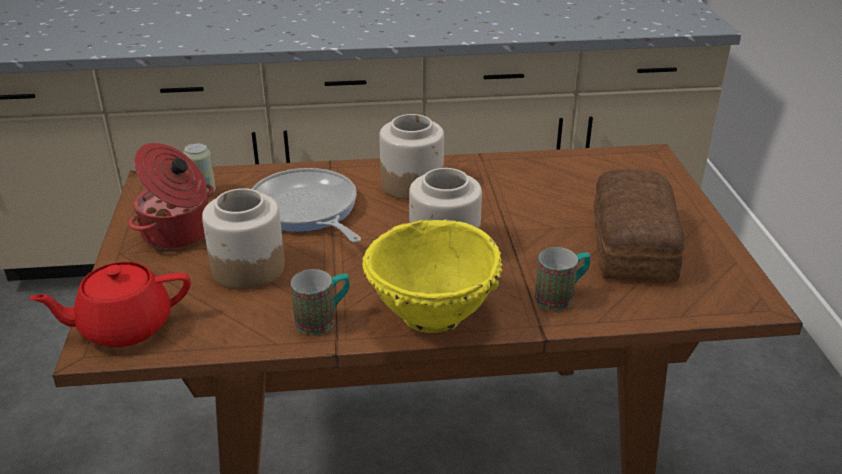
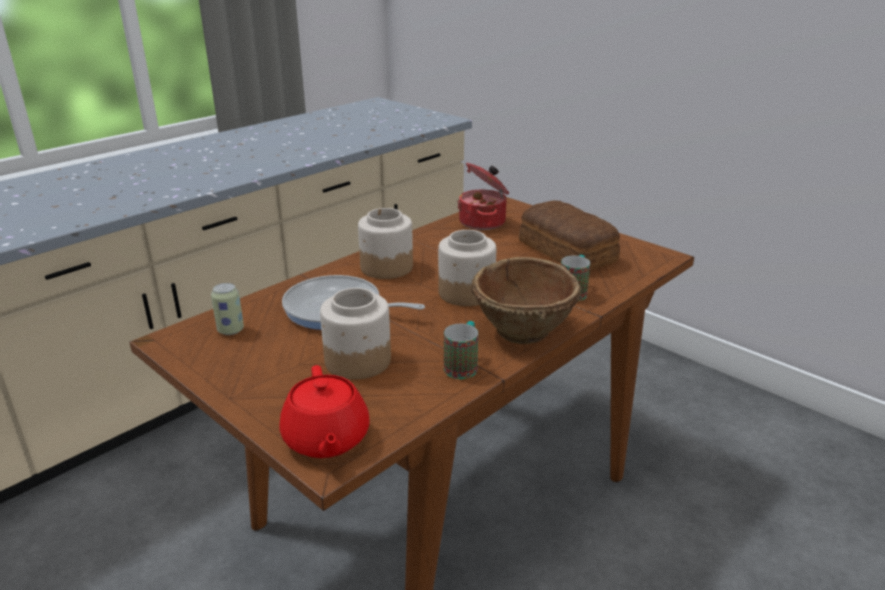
camera: 40 degrees left, 5 degrees down
(124, 327) = (326, 439): red teapot -> red teapot turned 45 degrees counterclockwise
(178, 233) = (260, 363): cooking pot -> cooking pot (483, 222)
(432, 316) = (523, 332): yellow bowl -> brown bowl

